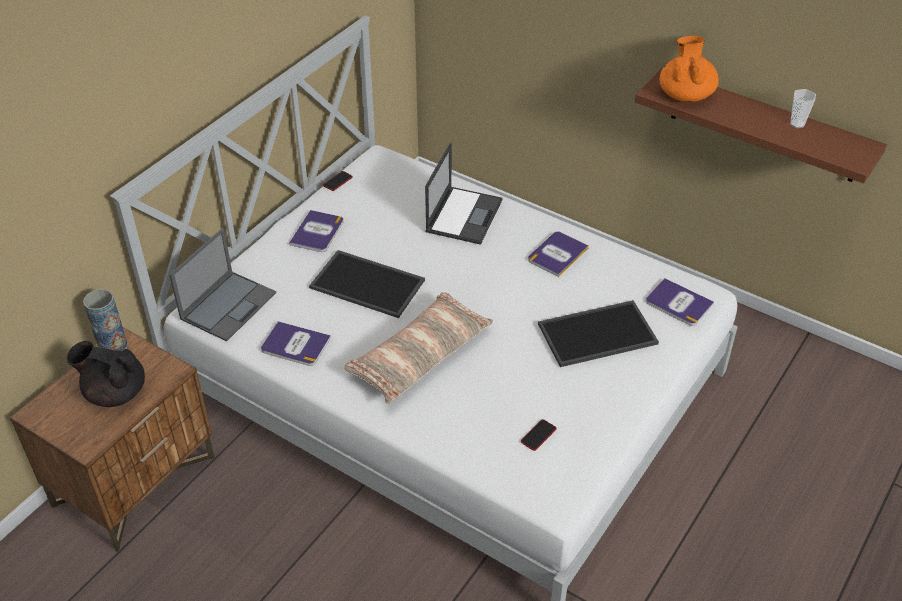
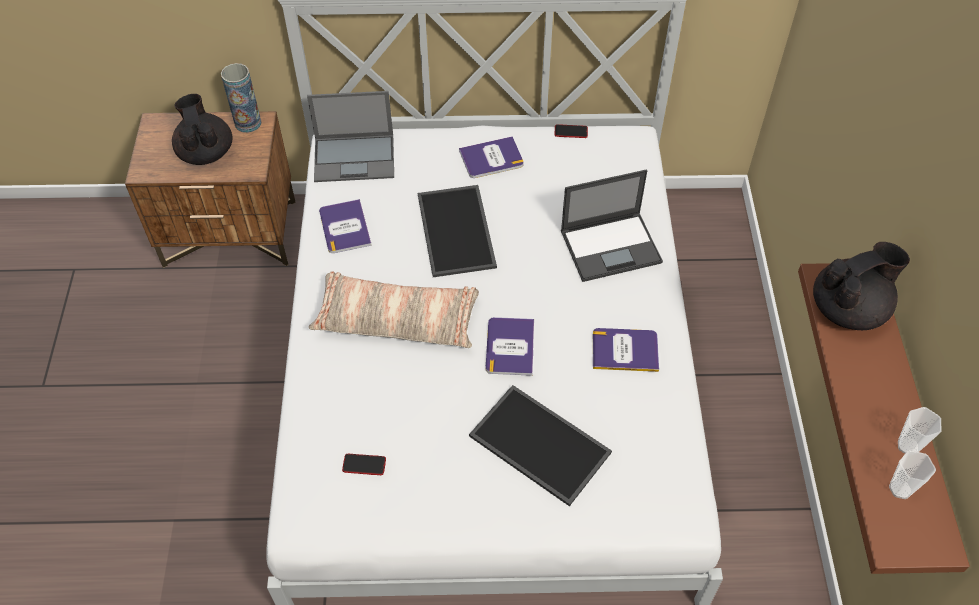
camera: 55 degrees right, 10 degrees up
(678, 303) = (647, 495): book -> book (510, 347)
(685, 95) = (848, 309): orange teapot -> black teapot
(823, 141) = (900, 489): none -> cup

